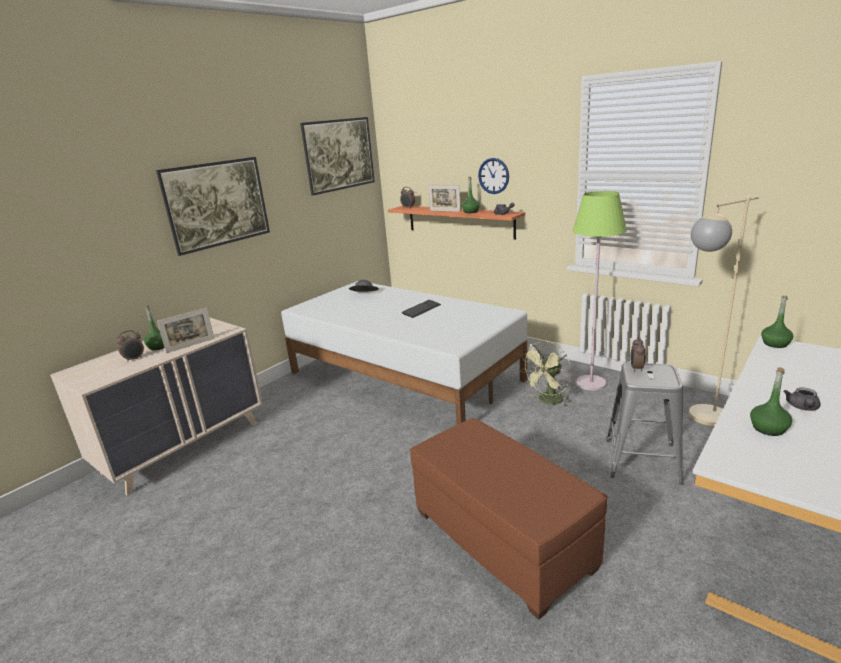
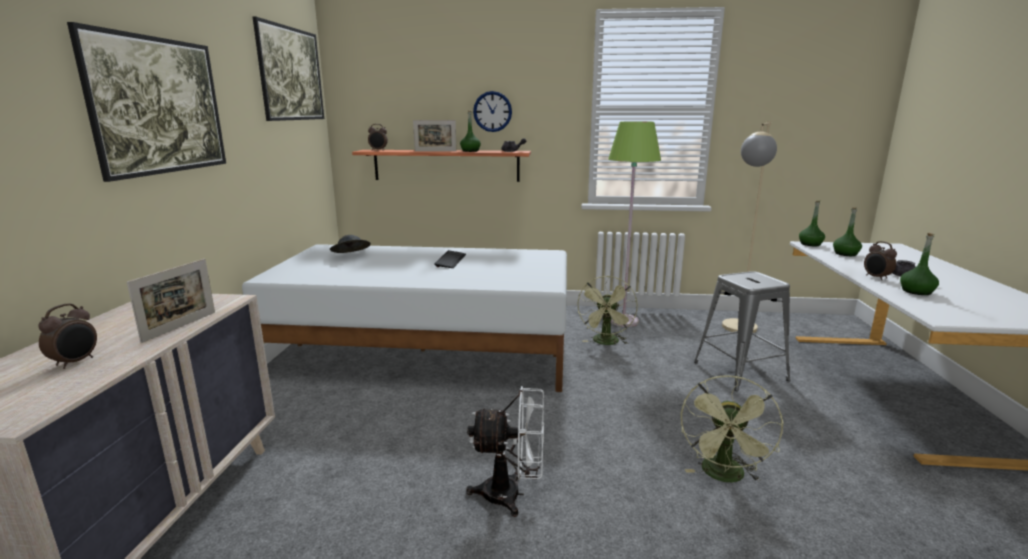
camera: 35 degrees left, 5 degrees down
(158, 346) = (106, 338): green bottle -> green bottle (845, 254)
(349, 496) = (512, 494): none -> white fan
(502, 540) = (724, 476): brown ottoman -> green fan
(636, 368) = (736, 277): alarm clock -> alarm clock (876, 277)

